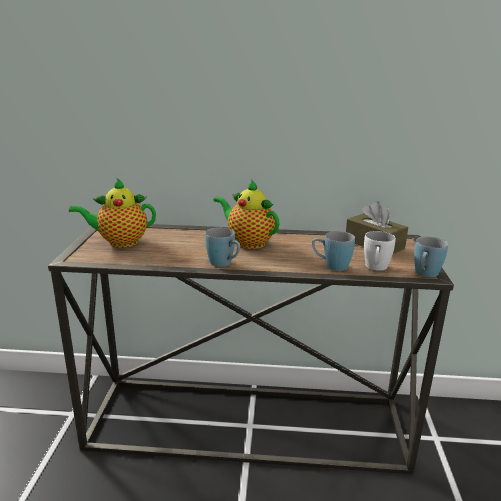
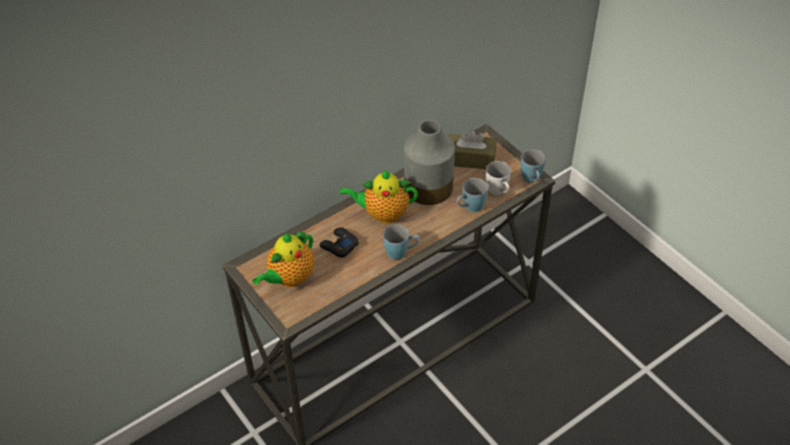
camera: 40 degrees left, 25 degrees up
(185, 243) = (339, 245): none -> black game controller
(310, 243) = (428, 186): none -> grey vase

